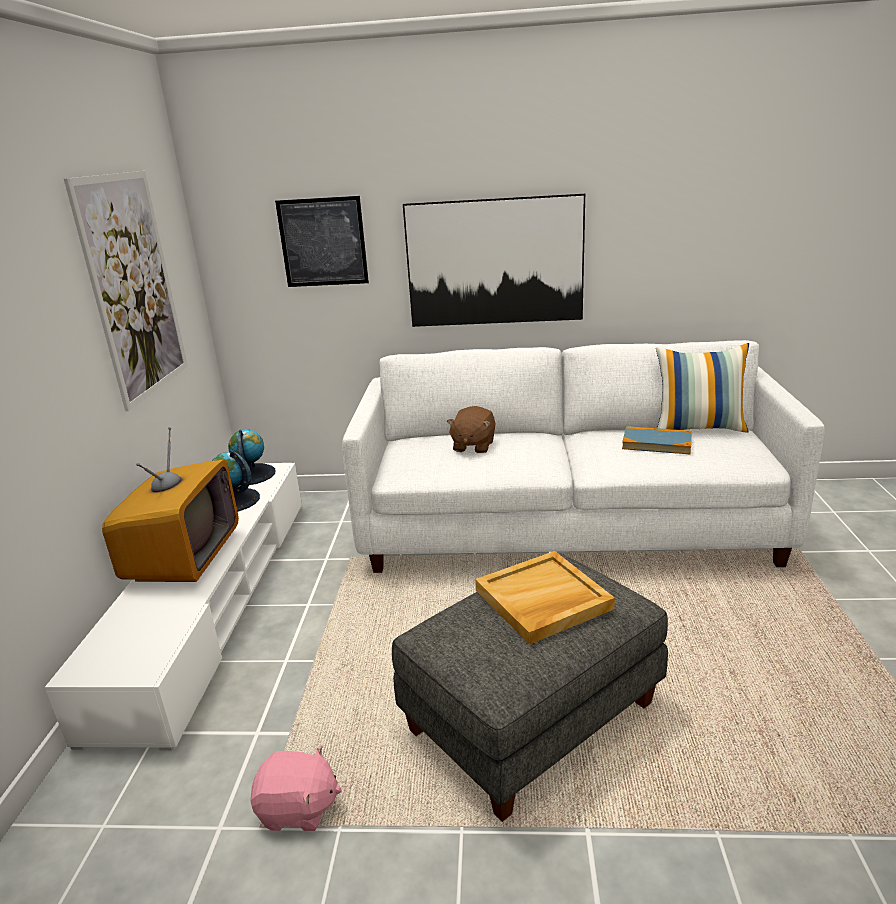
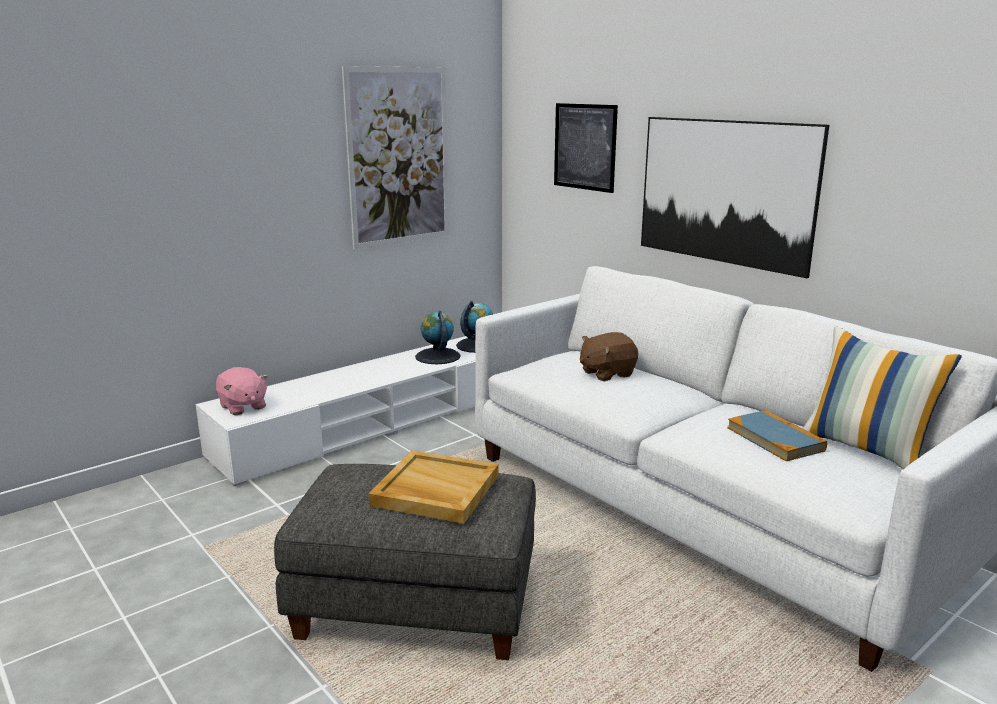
camera: 45 degrees right, 5 degrees down
(184, 557) = (354, 375): television -> none
(298, 809) = (229, 552): pink plush toy -> pink plush toy (242, 407)

